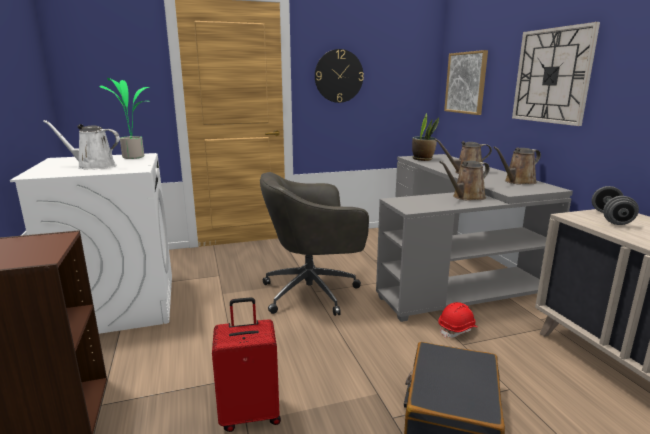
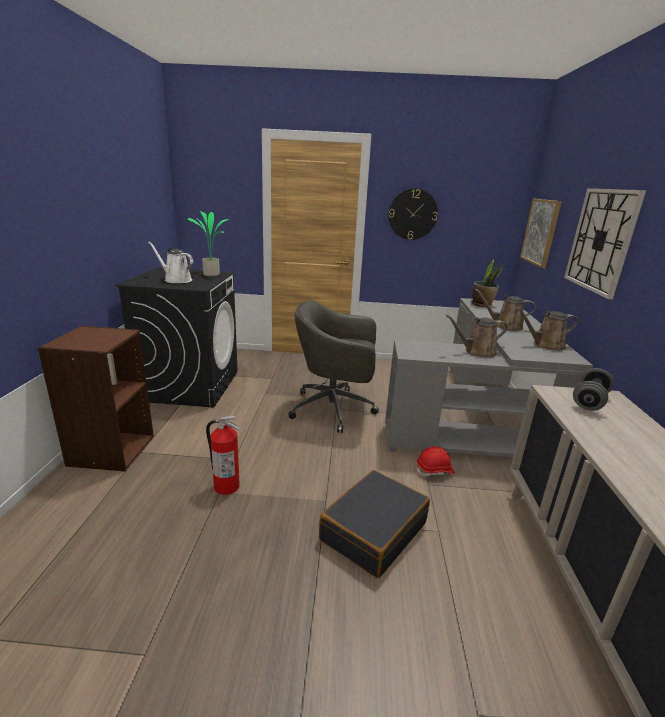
camera: 20 degrees right, 5 degrees up
(119, 304) = (190, 385): white washing machine -> black washing machine
(250, 414) = (226, 486): red suitcase -> fire extinguisher

